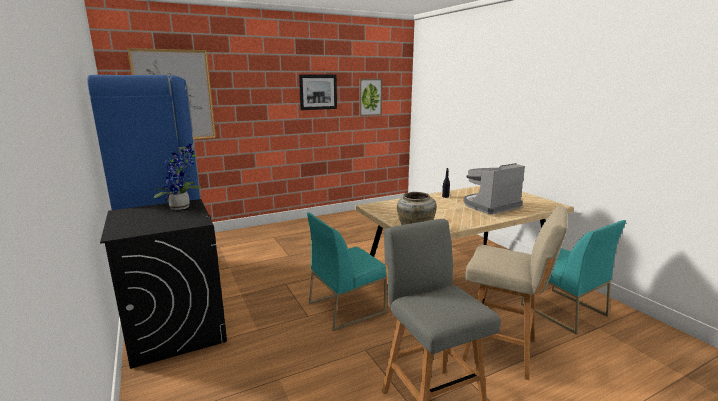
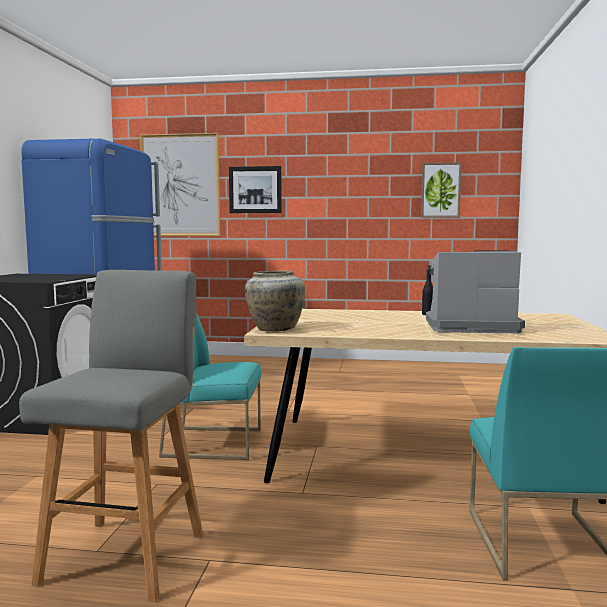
camera: 35 degrees right, 10 degrees down
(182, 207) = (66, 276): potted plant -> none
(318, 92) = (357, 182): picture -> picture (255, 189)
(503, 350) = (325, 548): beige stool -> none

